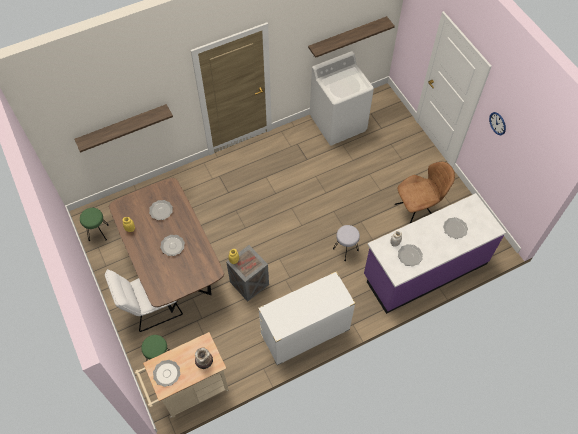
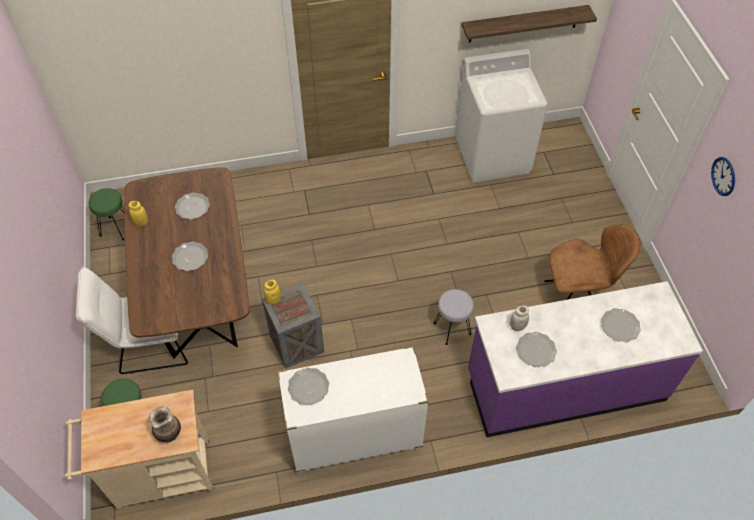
camera: 15 degrees right, 5 degrees down
(123, 127) = (171, 80): shelf -> none
(167, 373) = (108, 435): plate -> plate (309, 387)

